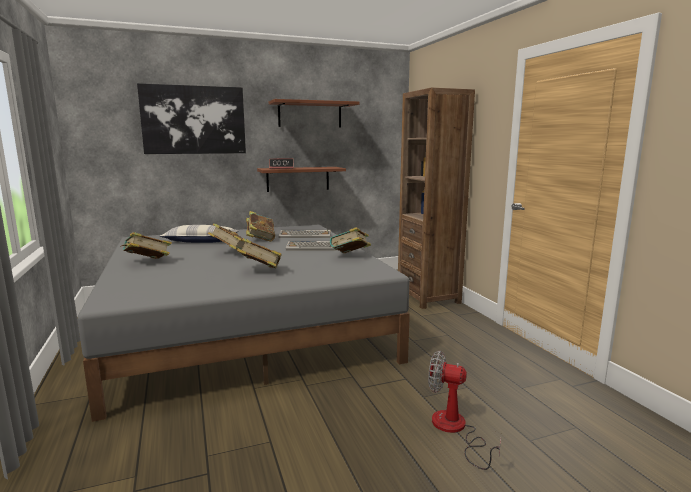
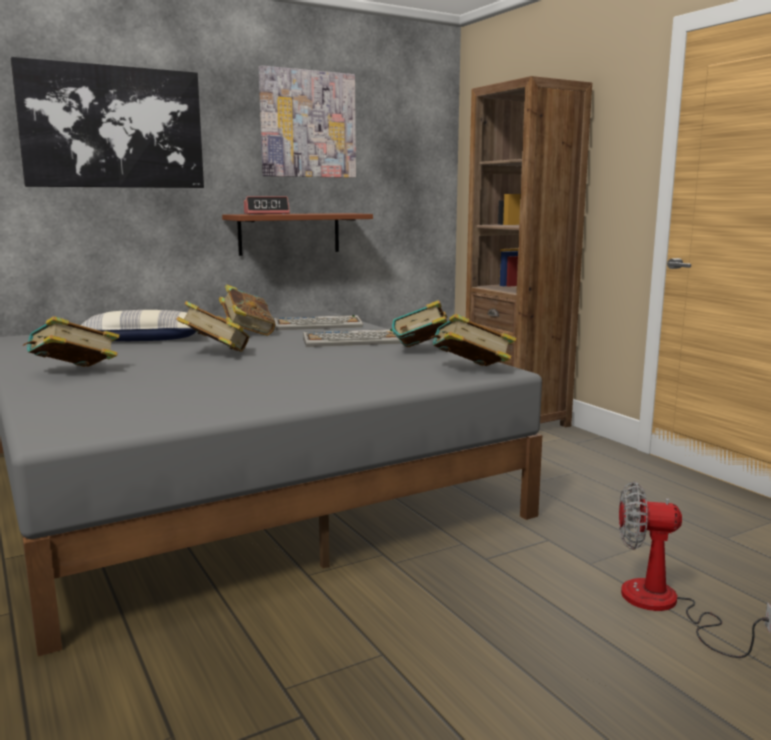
camera: 10 degrees left, 0 degrees up
(260, 271) = (292, 377): book -> book (470, 371)
(310, 114) = (308, 124): brown shelf -> picture

